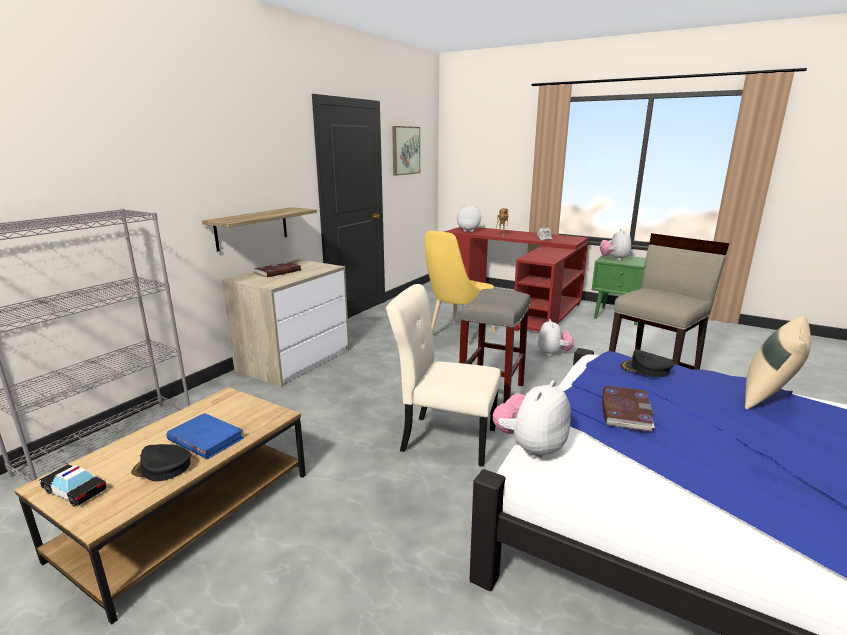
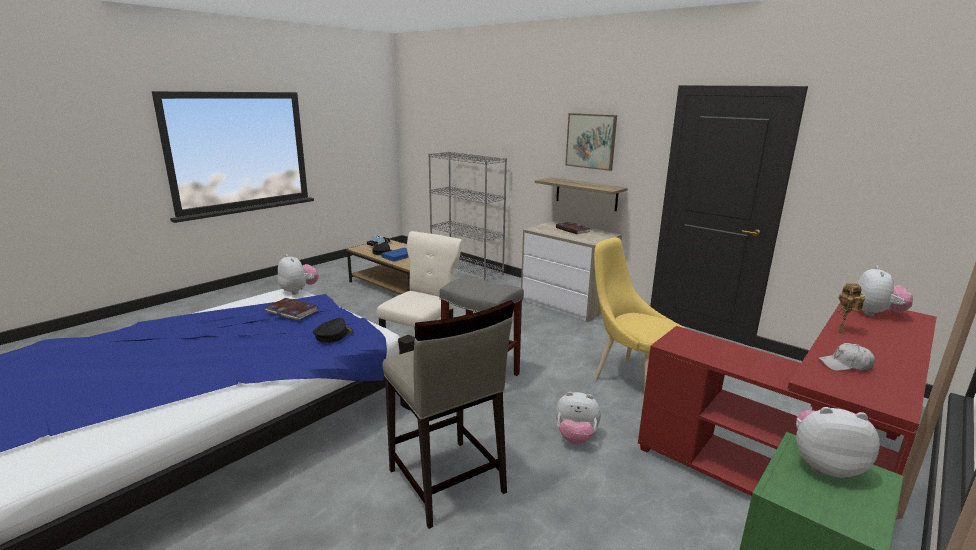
camera: 100 degrees right, 0 degrees up
(405, 150) = (868, 159): picture -> picture (591, 141)
(768, 398) = (246, 367): beige pillow -> none

